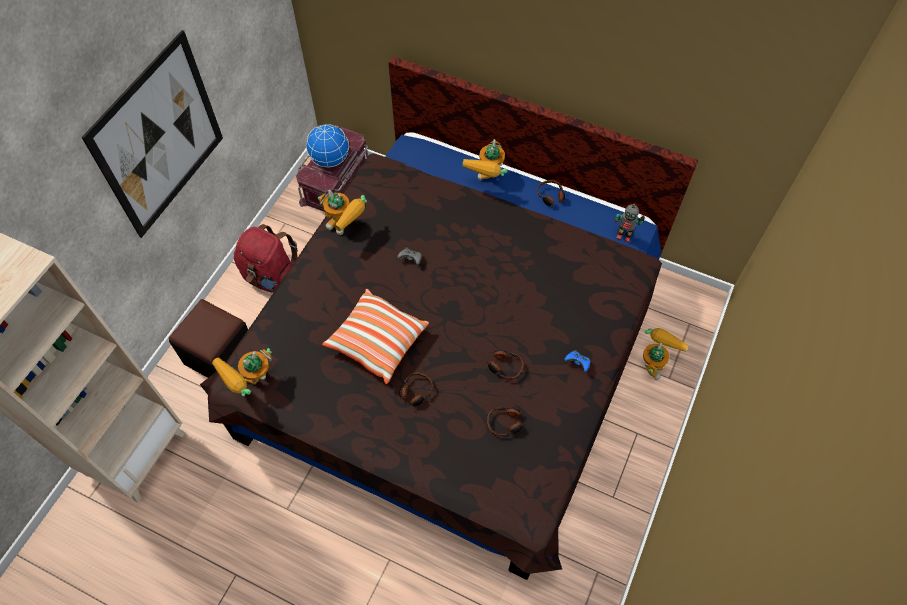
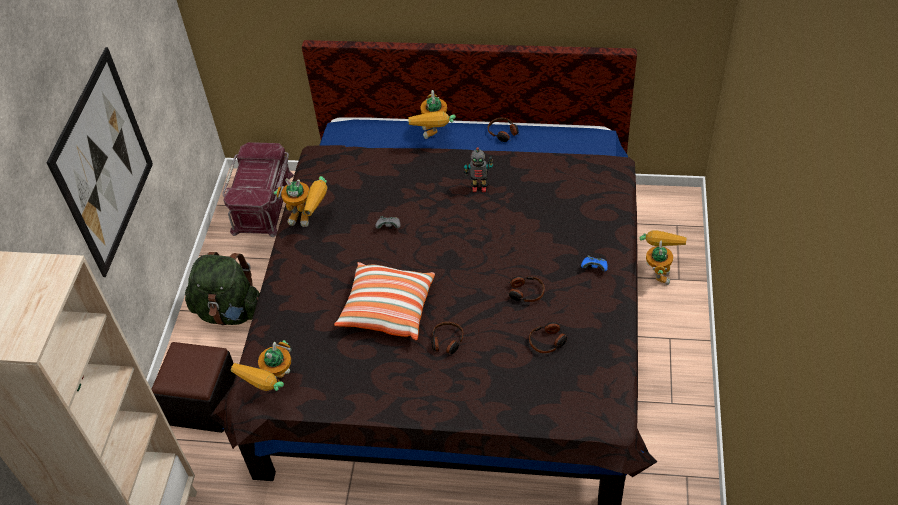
camera: 15 degrees left, 10 degrees down
(271, 277) = (230, 312): red backpack -> green backpack
(330, 159) = (254, 175): globe -> none
(623, 236) = (589, 147): toy robot -> toy robot (479, 188)

